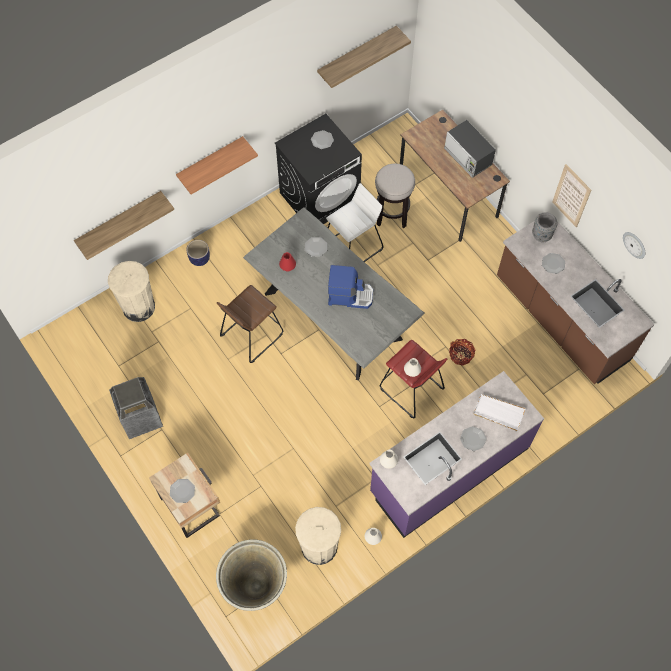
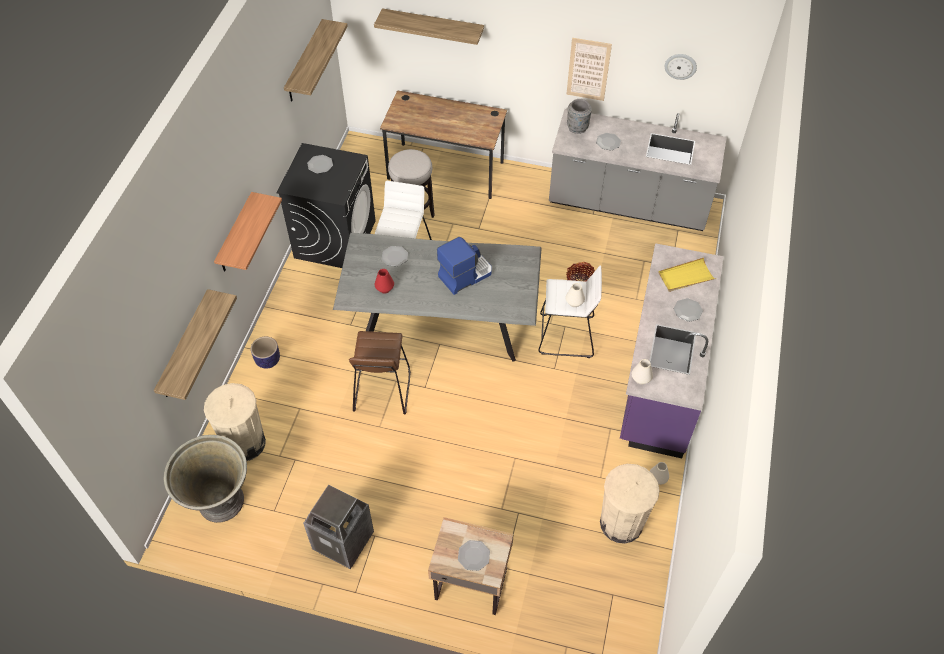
camera: 40 degrees left, 10 degrees down
(255, 588) = (603, 606): grey planter -> grey planter (220, 503)
(411, 389) = (566, 336): red stool -> white stool
(468, 157) = (455, 112): microwave -> none
(476, 82) = (433, 26): none -> shelf
(498, 413) = (685, 277): white tray -> yellow tray
(561, 320) = (628, 204): brown counter -> grey counter

